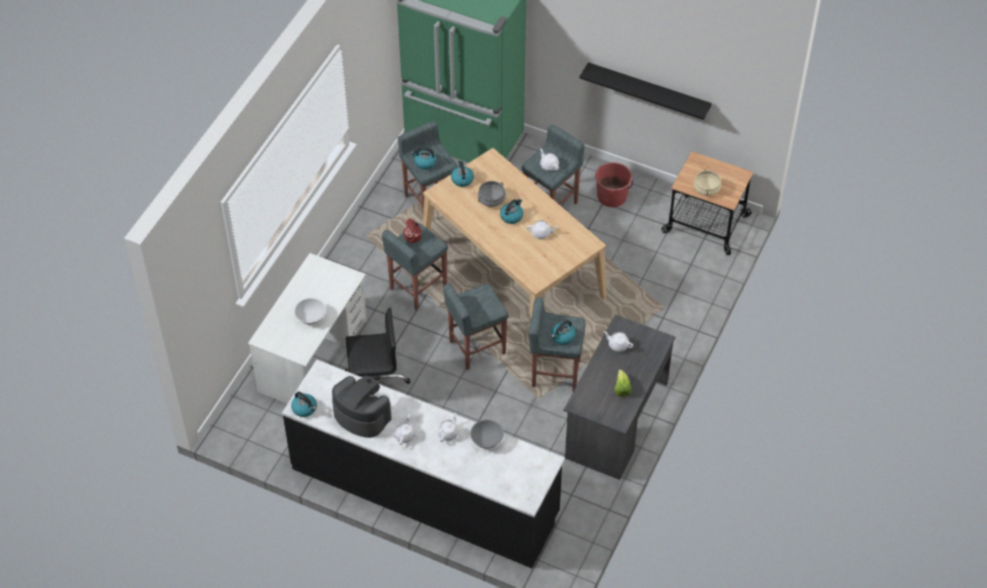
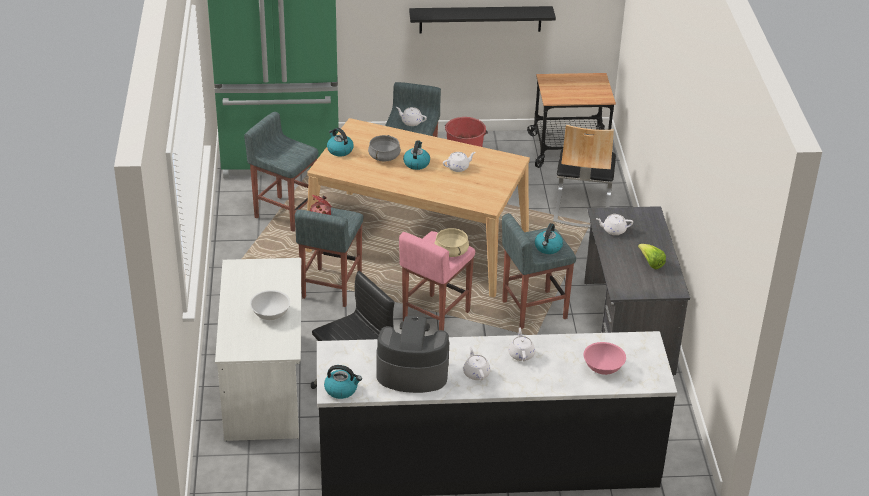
camera: 30 degrees left, 15 degrees down
(425, 163) = (282, 156): kettle -> none
(476, 348) = (435, 317): grey stool -> pink stool
(486, 440) = (567, 345): grey bowl -> none
(498, 471) = (603, 367): none -> pink bowl
(669, 289) = (581, 207): none -> chair
(706, 189) = (576, 96): beige cooking pot -> beige cooking pot (451, 251)

